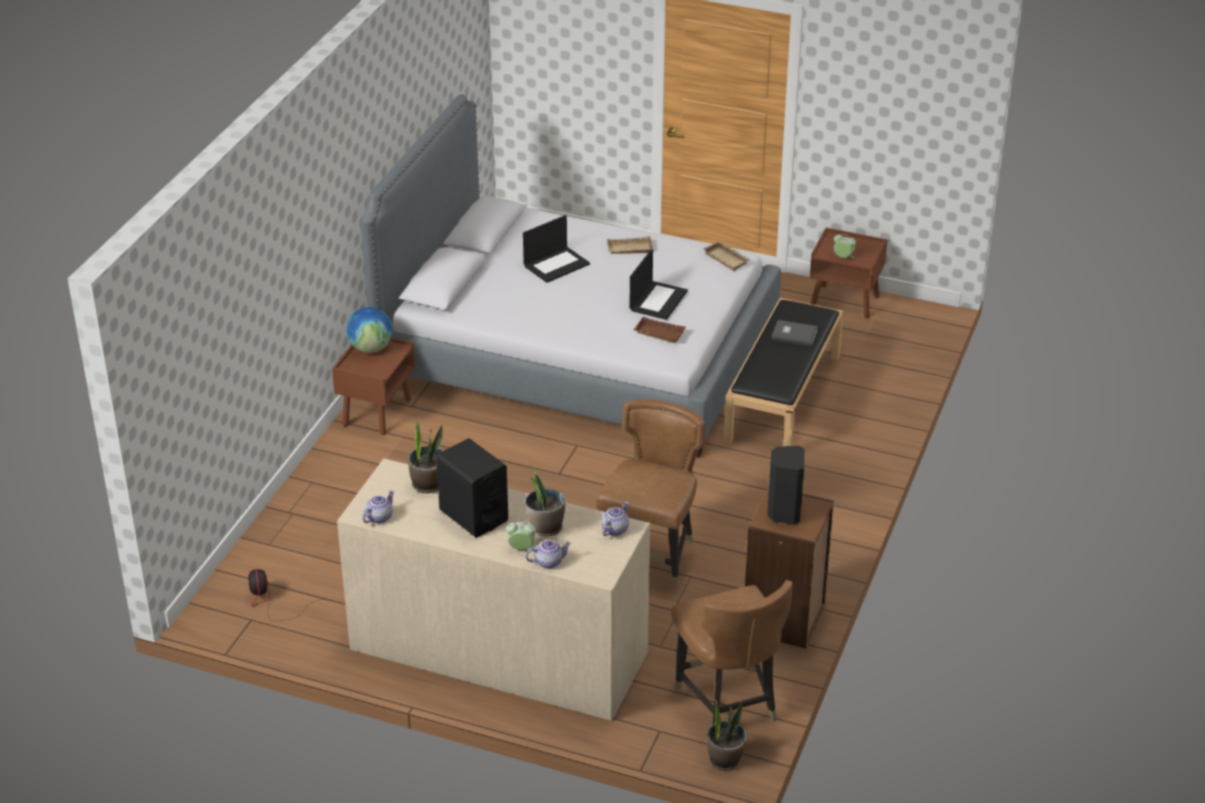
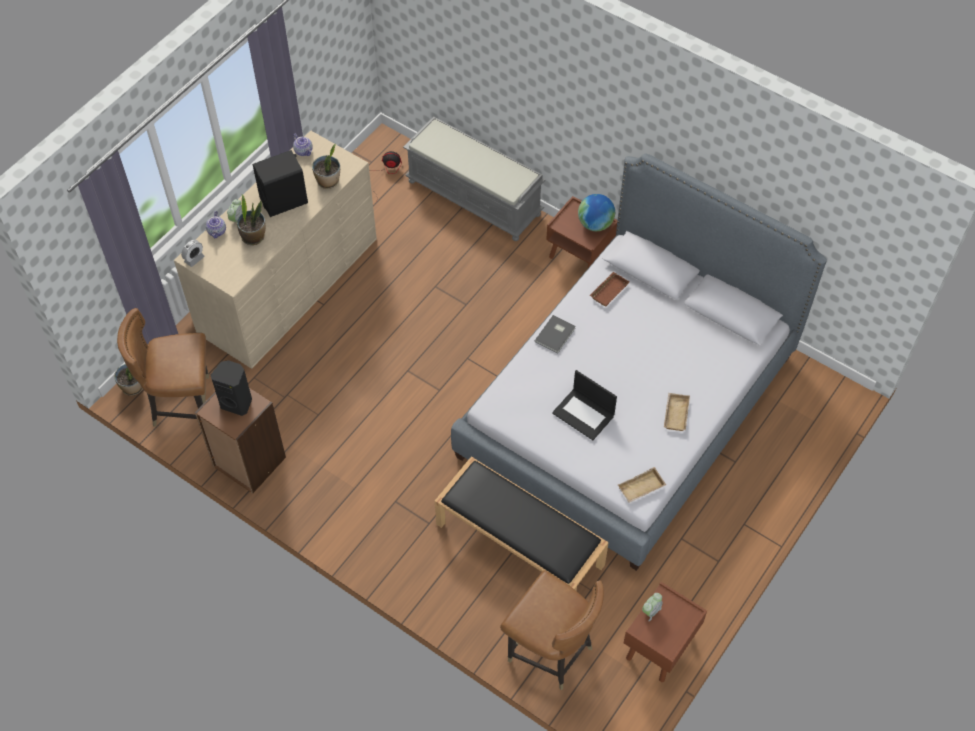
camera: 105 degrees right, 20 degrees up
(298, 511) = (475, 197): none -> grey bench
(556, 264) = (662, 353): laptop -> none
(603, 571) = (194, 259): none -> alarm clock
(614, 529) = (234, 274): teapot -> none
(651, 556) = (349, 395): brown chair -> brown chair (551, 651)
(658, 334) = (531, 401): brown tray -> brown tray (608, 290)
(794, 334) = (536, 529): grey book -> grey book (556, 335)

